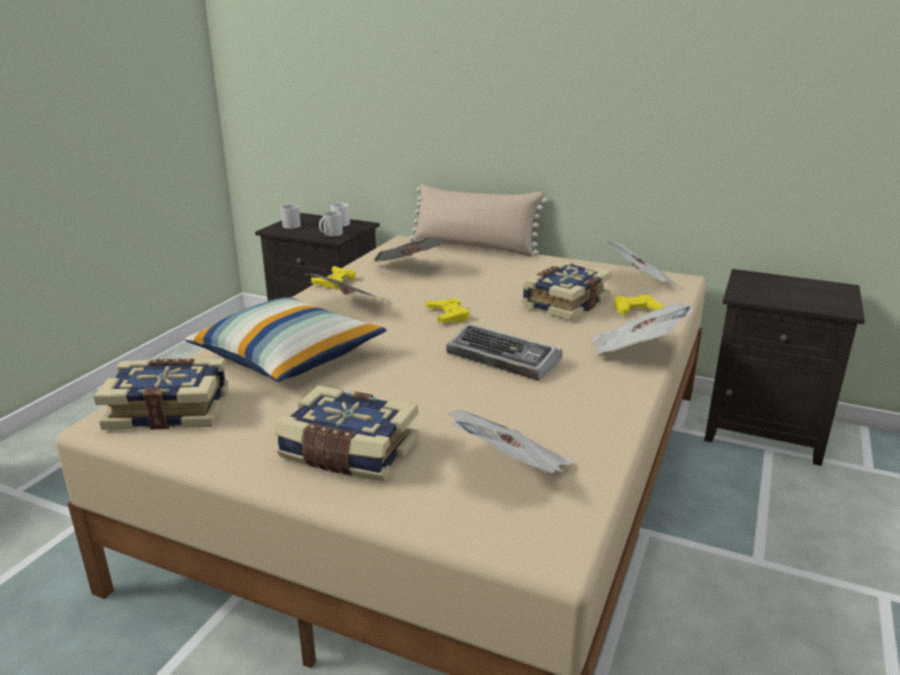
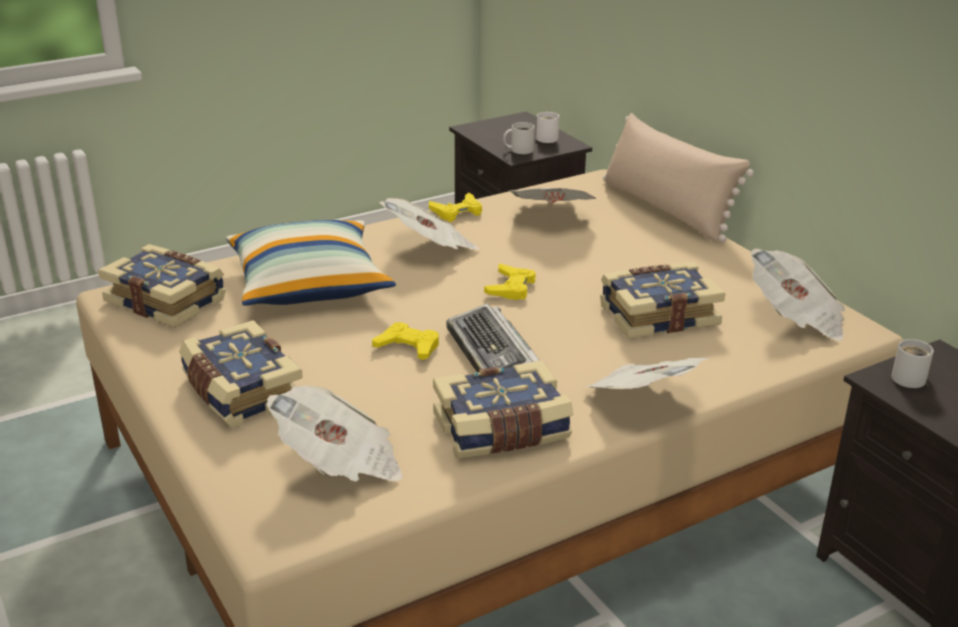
camera: 35 degrees right, 5 degrees up
(292, 225) = (495, 128): white mug -> white mug (911, 378)
(585, 401) = (502, 430): none -> book
(636, 310) = (729, 352): yellow game controller -> yellow game controller (408, 347)

